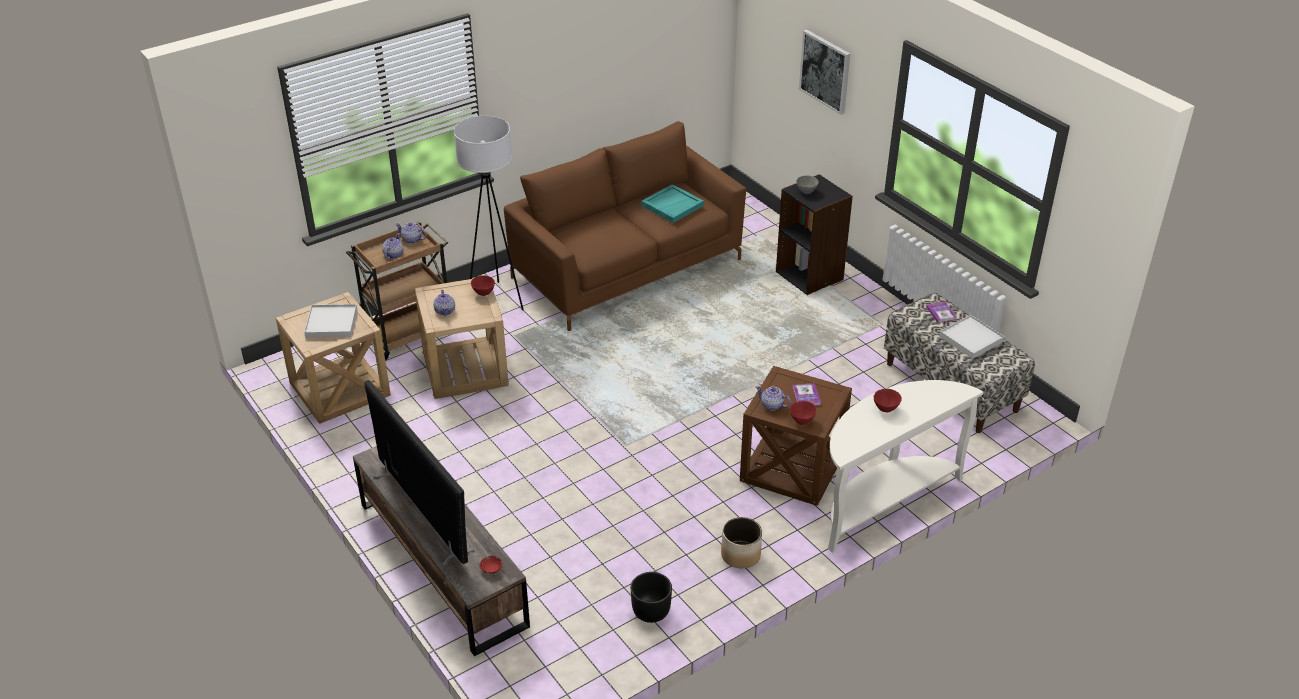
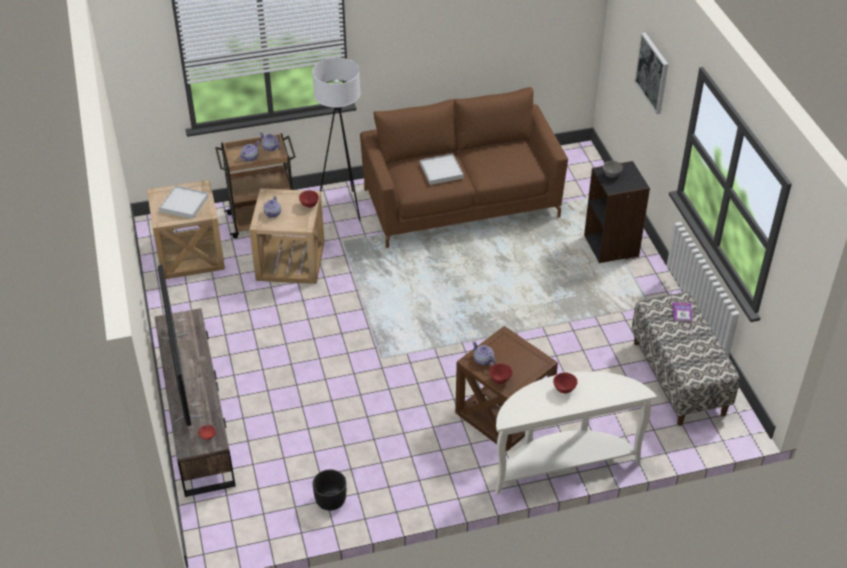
camera: 20 degrees right, 5 degrees up
(672, 205) = (503, 160): turquoise tray -> none
(740, 554) = (423, 475): planter -> none
(806, 396) = (516, 359): book -> none
(971, 339) = (694, 343): white tray -> white tray (441, 171)

